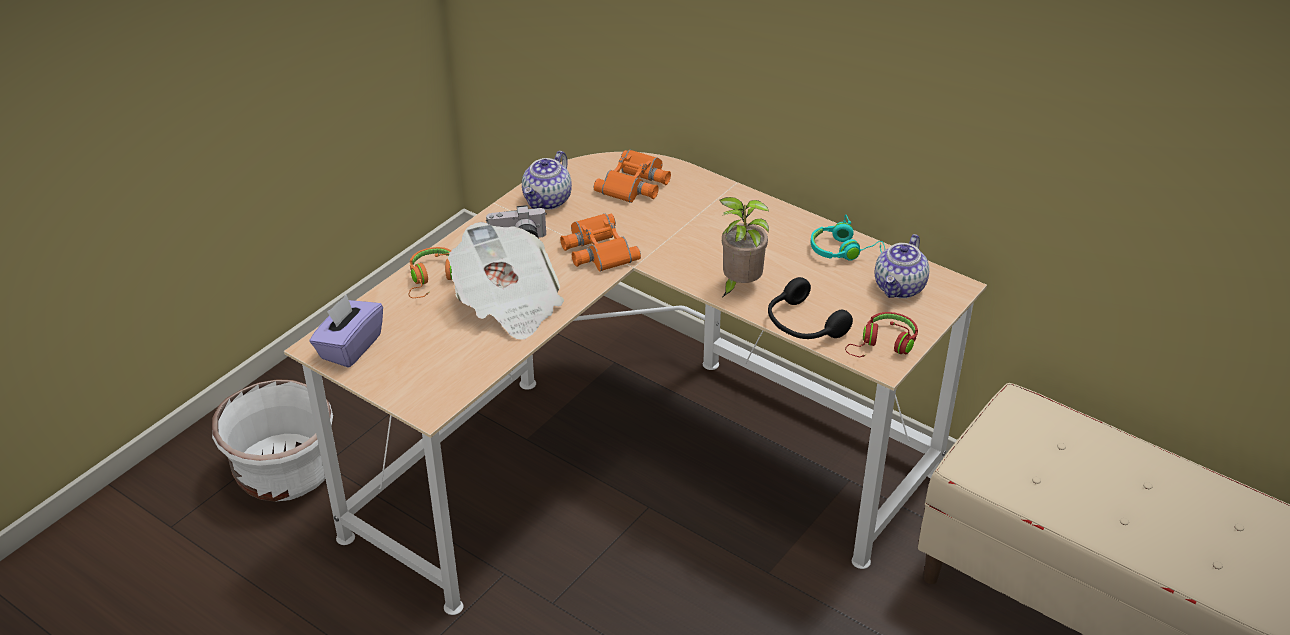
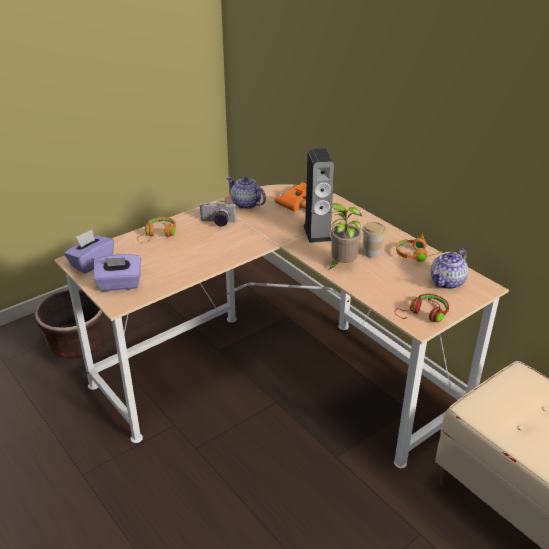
camera: 15 degrees right, 5 degrees down
(284, 473) = (77, 343): white planter -> brown planter
(414, 376) = (119, 284): none -> purple tissue box
(508, 304) = (195, 254): newspaper -> none
(548, 200) = (245, 204): teapot -> teapot turned 90 degrees clockwise
(596, 249) = (262, 233): orange binoculars -> none
(681, 235) = (317, 233): none -> speaker
(775, 256) = (371, 253): none -> cup
(802, 325) = (373, 294): black headphones -> none
(844, 251) = (418, 256): turquoise headphones -> orange headphones

